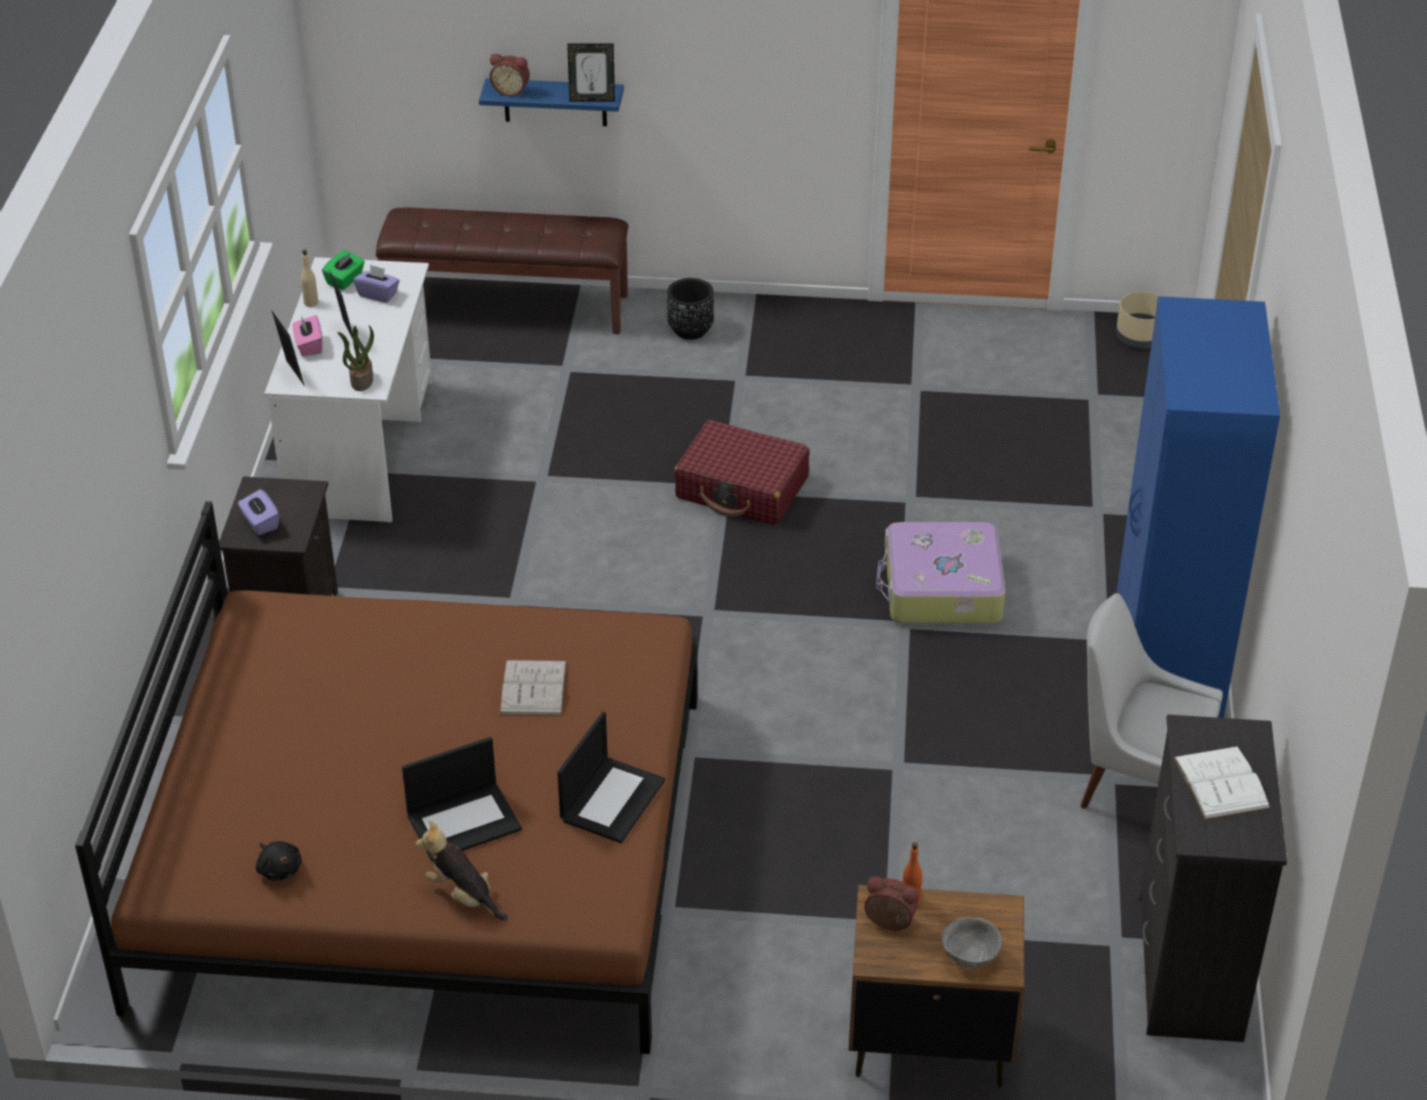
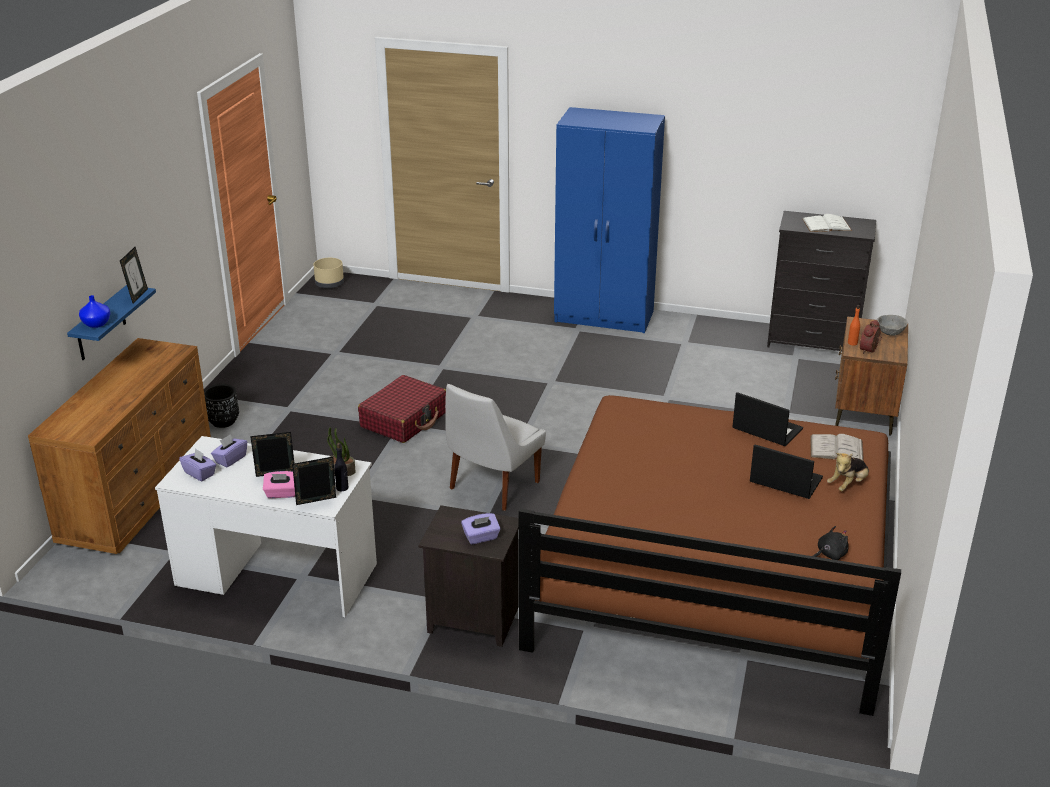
camera: 80 degrees left, 10 degrees down
(310, 302) = (221, 491): beige bottle -> none
(325, 387) = (342, 488): none -> black bottle
(345, 280) = (200, 473): green tissue box -> purple tissue box
(464, 821) = (784, 480): laptop -> laptop turned 45 degrees counterclockwise
(508, 307) = (139, 494): brown bench -> brown dresser
(511, 90) = (96, 323): alarm clock -> blue vase
(533, 688) = (664, 448): white book -> white book (836, 449)
(941, 589) = (524, 367): suitcase -> none
(1136, 784) = (689, 336): white chair -> white chair (492, 487)

